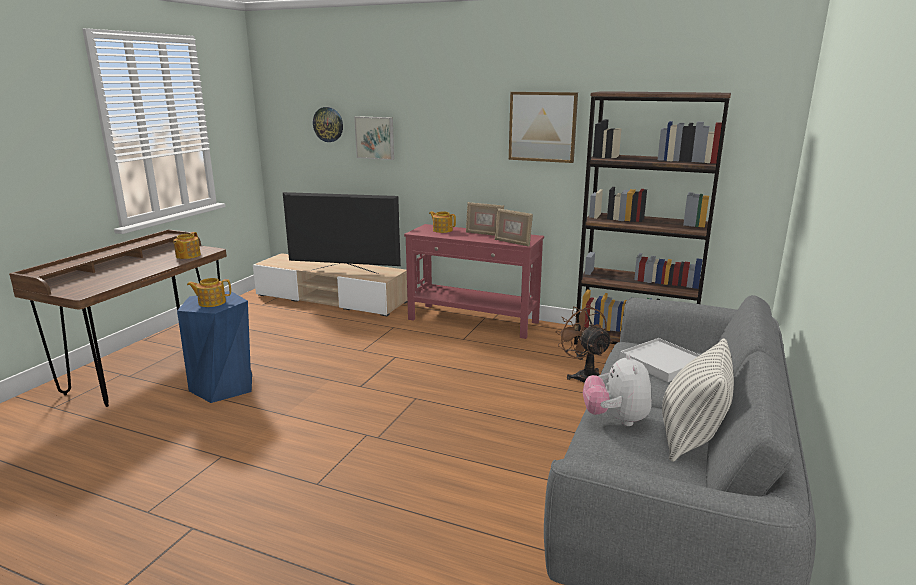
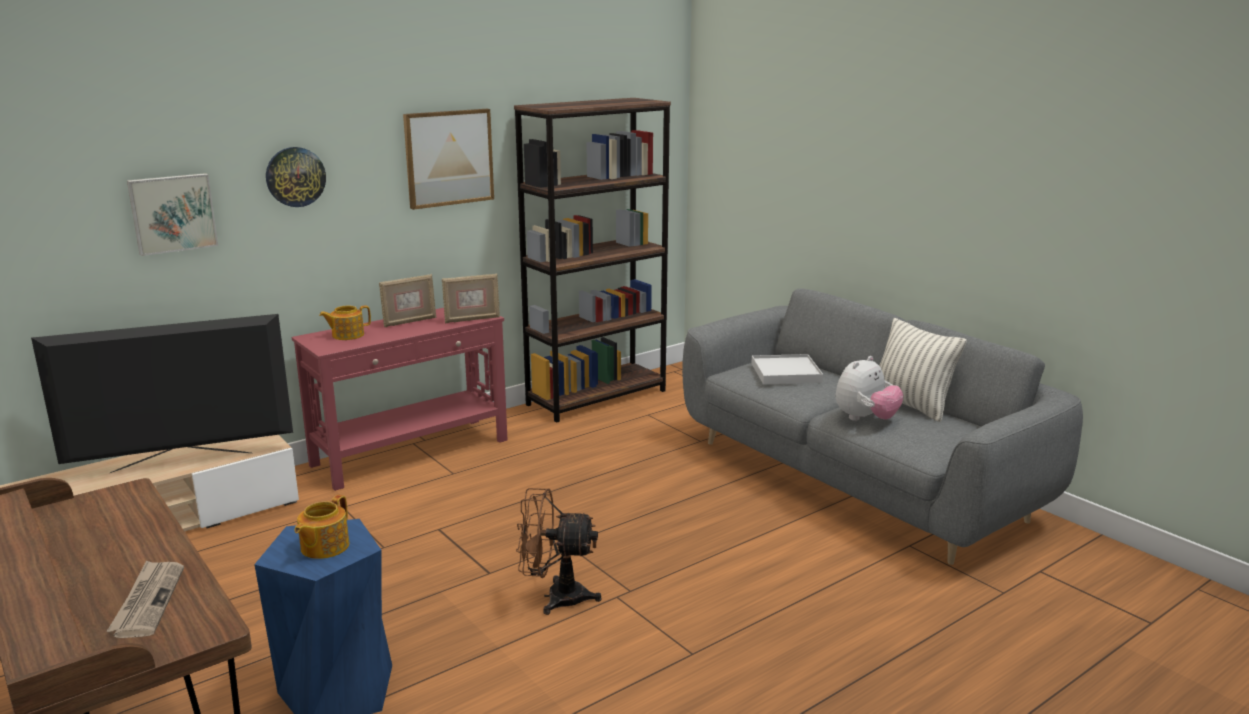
camera: 60 degrees left, 0 degrees up
(105, 279) = (148, 601): none -> newspaper
(187, 256) = (129, 513): teapot -> none
(328, 124) = (57, 204): wall clock -> wall clock (295, 177)
(344, 271) = (182, 463): television -> television turned 150 degrees counterclockwise
(584, 376) = (631, 442): brown fan -> brown fan (555, 597)
(616, 419) = (865, 419): plush toy -> plush toy turned 75 degrees counterclockwise

